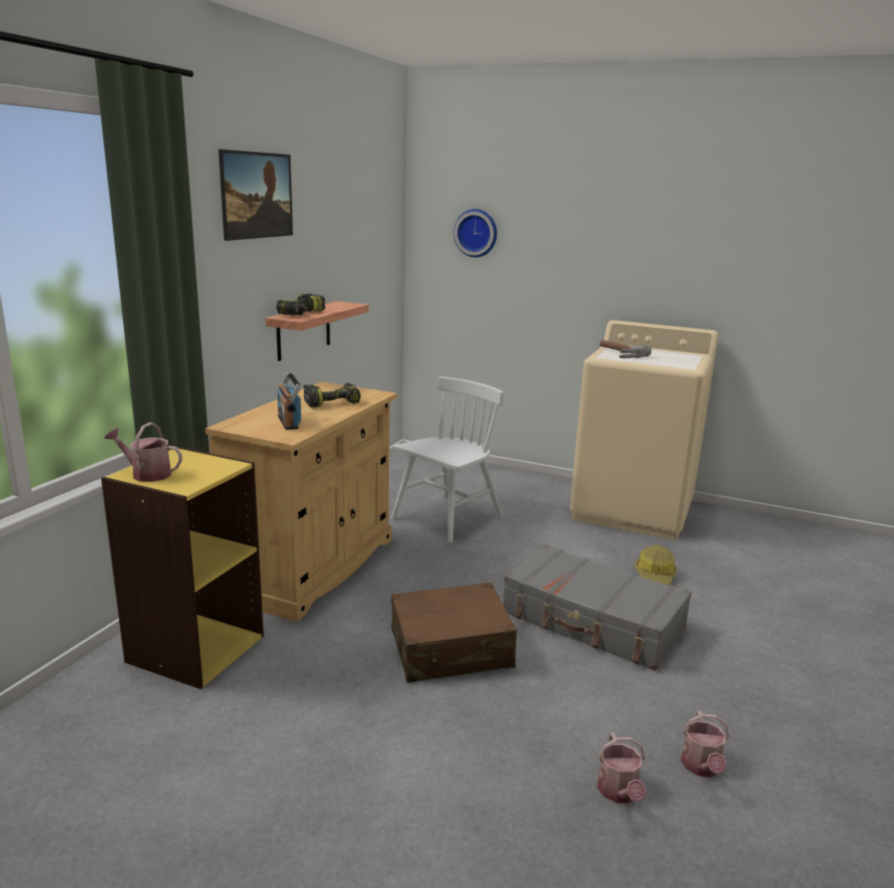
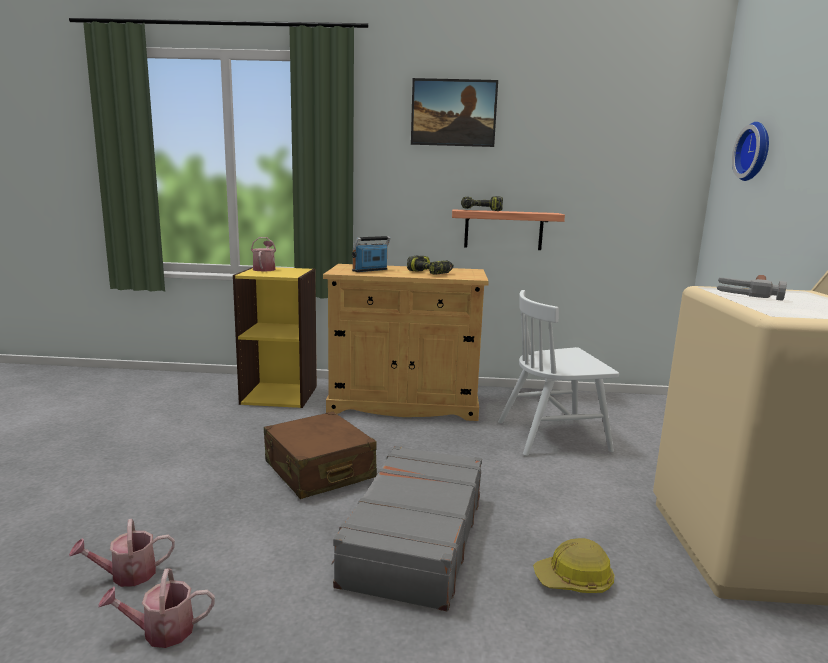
camera: 70 degrees right, 5 degrees down
(447, 518) = (553, 436): white chair -> white chair turned 150 degrees clockwise

